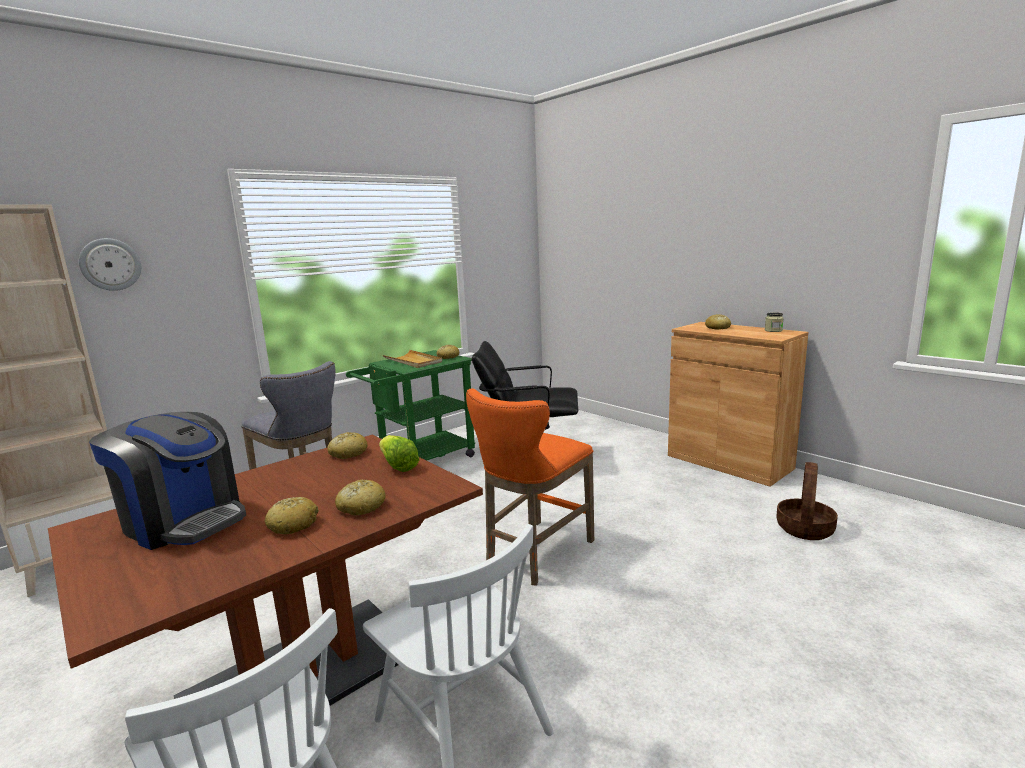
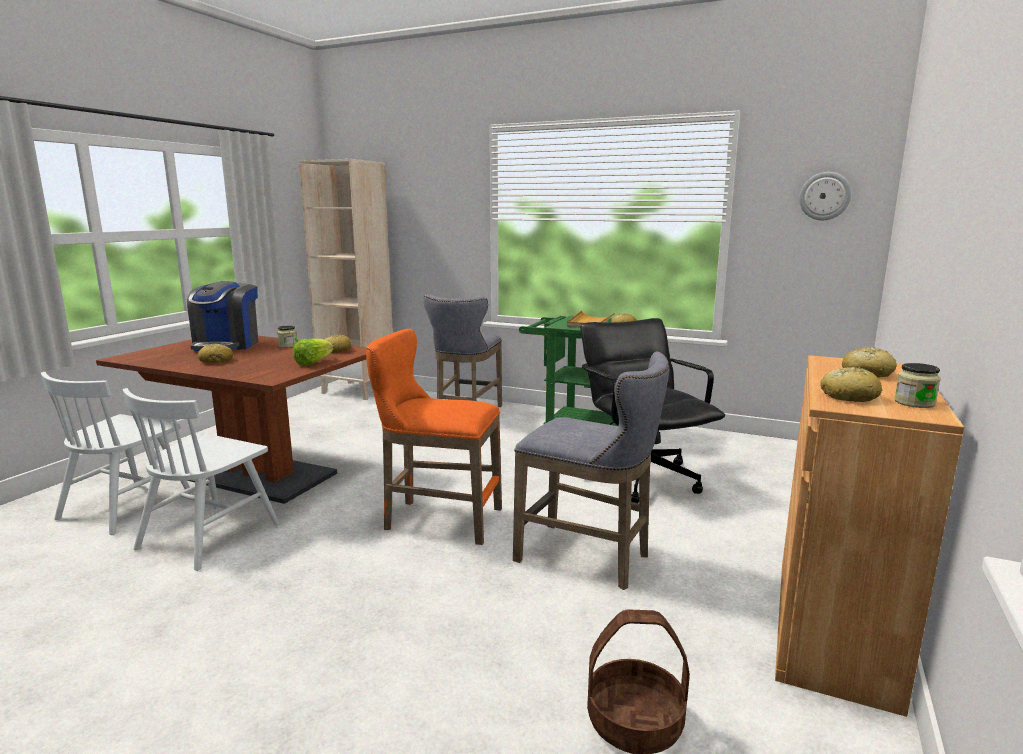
camera: 65 degrees right, 0 degrees up
(110, 264) = (411, 200): wall clock -> wall clock (824, 196)
(269, 479) = (288, 345): none -> jar
(361, 507) = (240, 367): bread -> bread (848, 396)
(634, 504) = (589, 558): none -> grey stool

